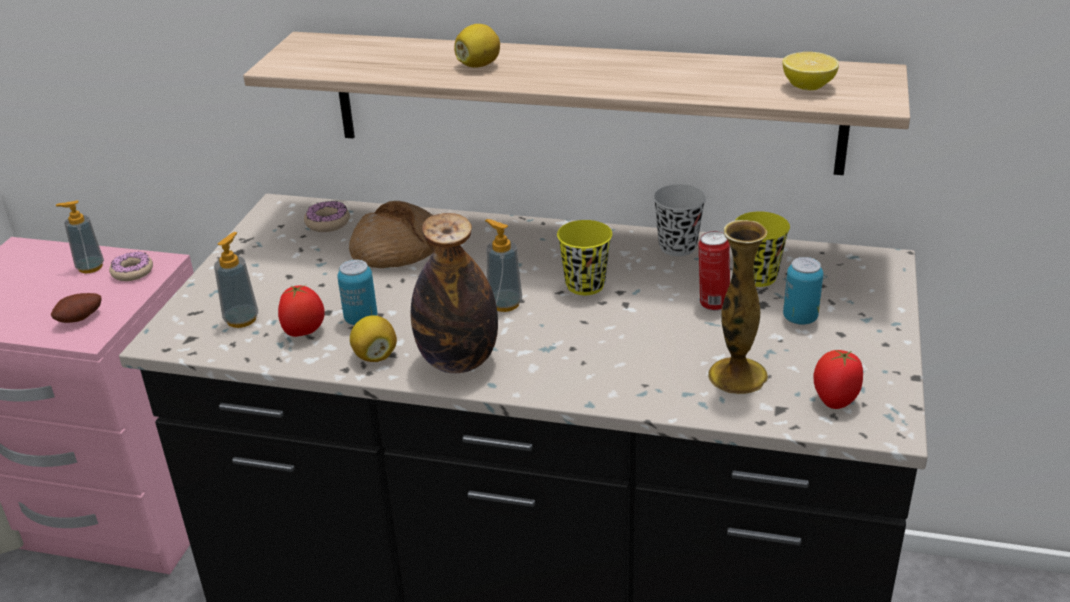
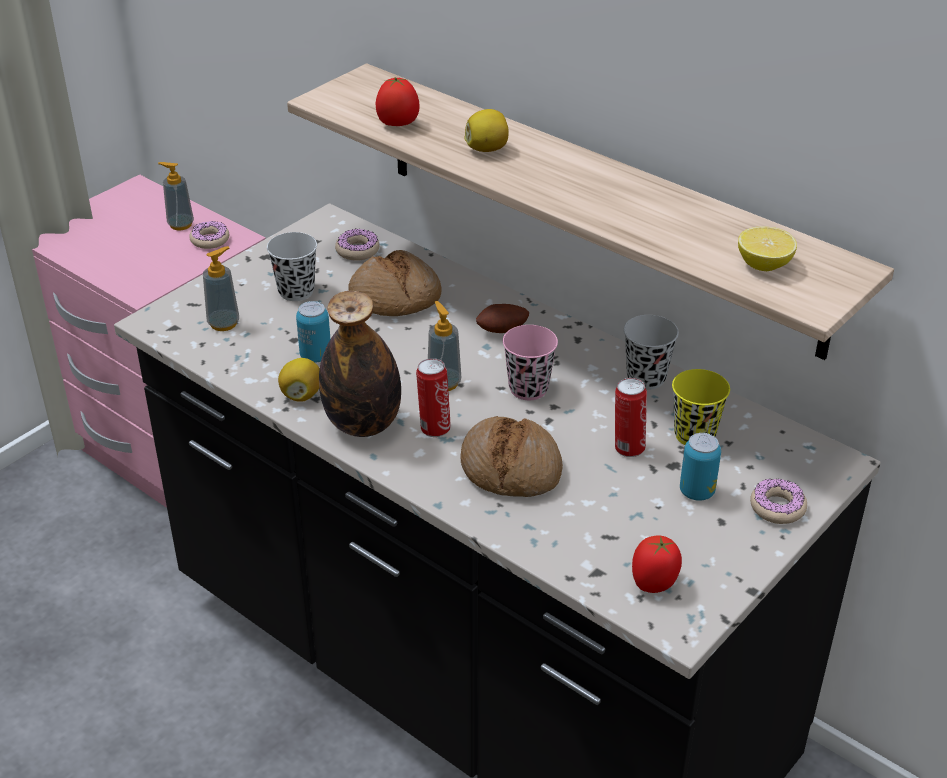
camera: 25 degrees right, 5 degrees up
(81, 320) = (143, 273): potato -> potato (502, 331)
(295, 272) = (296, 291): none -> black cup
(304, 332) = (263, 353): tomato -> tomato (398, 124)
(528, 343) = (434, 428): none -> can
(585, 285) = (528, 389): yellow cup -> pink cup
(628, 352) = (511, 468): none -> bread
(737, 375) = (588, 526): vase -> none
(873, 308) = (777, 507): none -> donut

